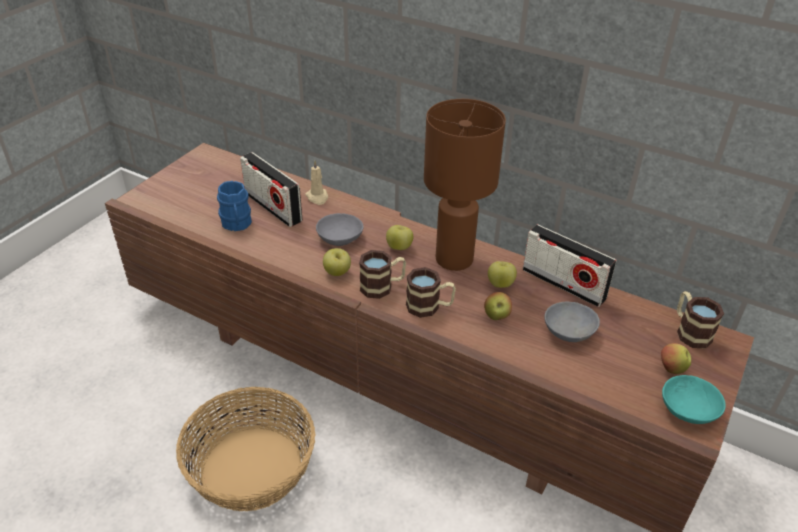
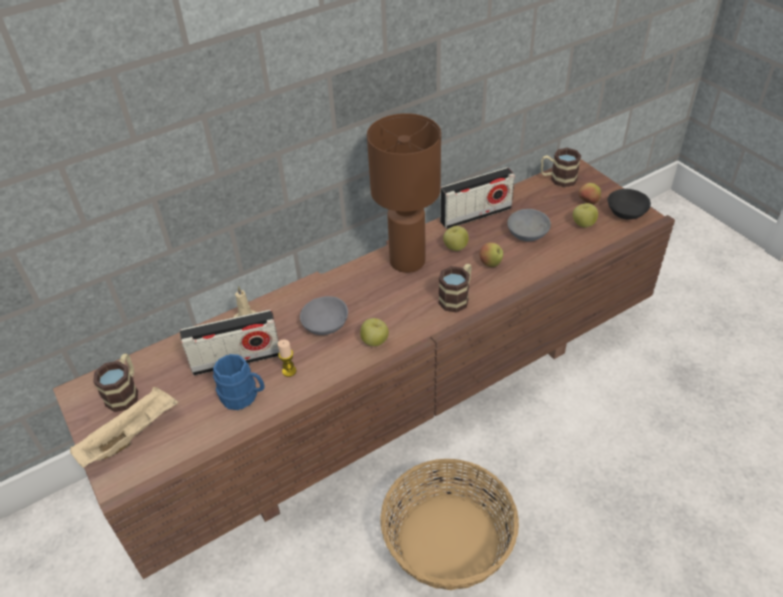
camera: 60 degrees left, 5 degrees up
(176, 189) = (131, 435): none -> beige tray
(275, 237) = (289, 371): none -> candle
(382, 286) = (413, 317): mug -> mug (125, 392)
(399, 247) = (368, 289): apple -> apple (583, 224)
(688, 410) = (627, 213): turquoise bowl -> black bowl

